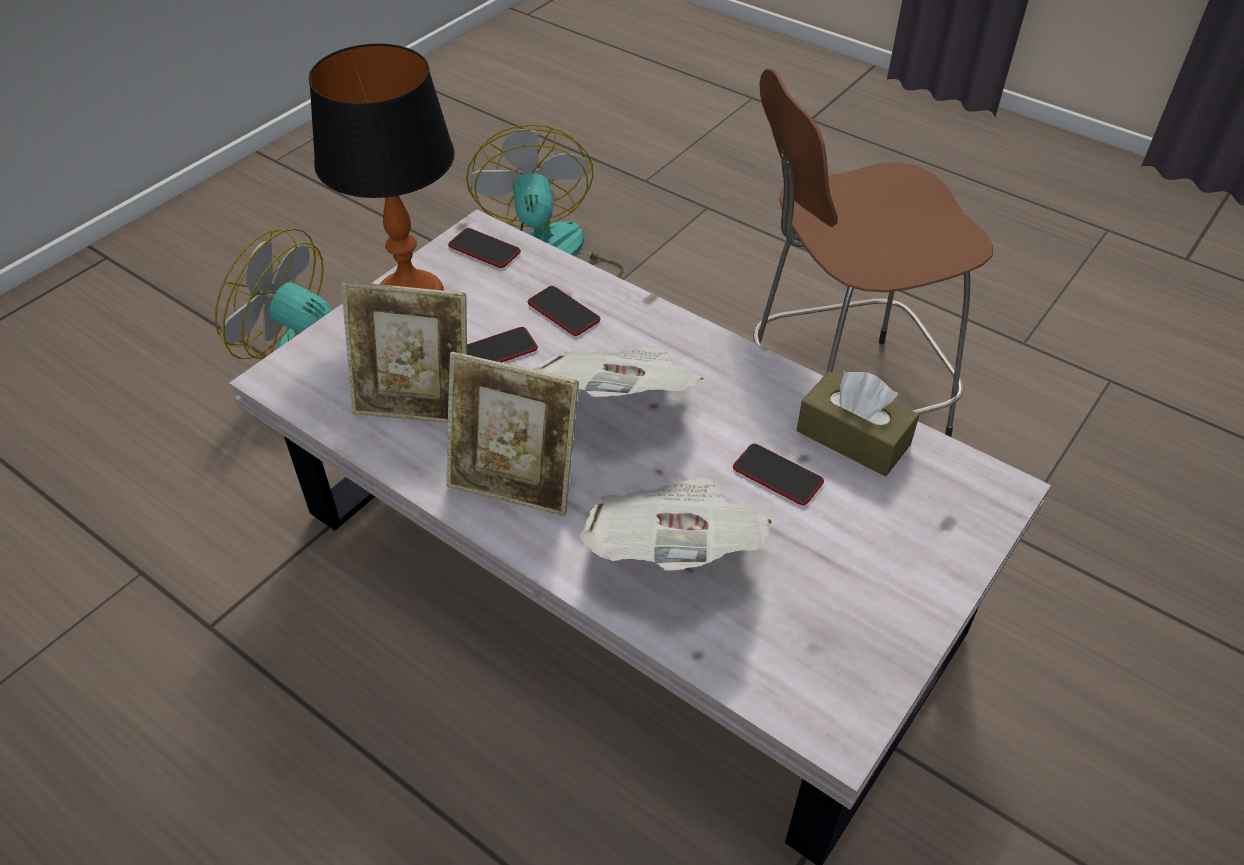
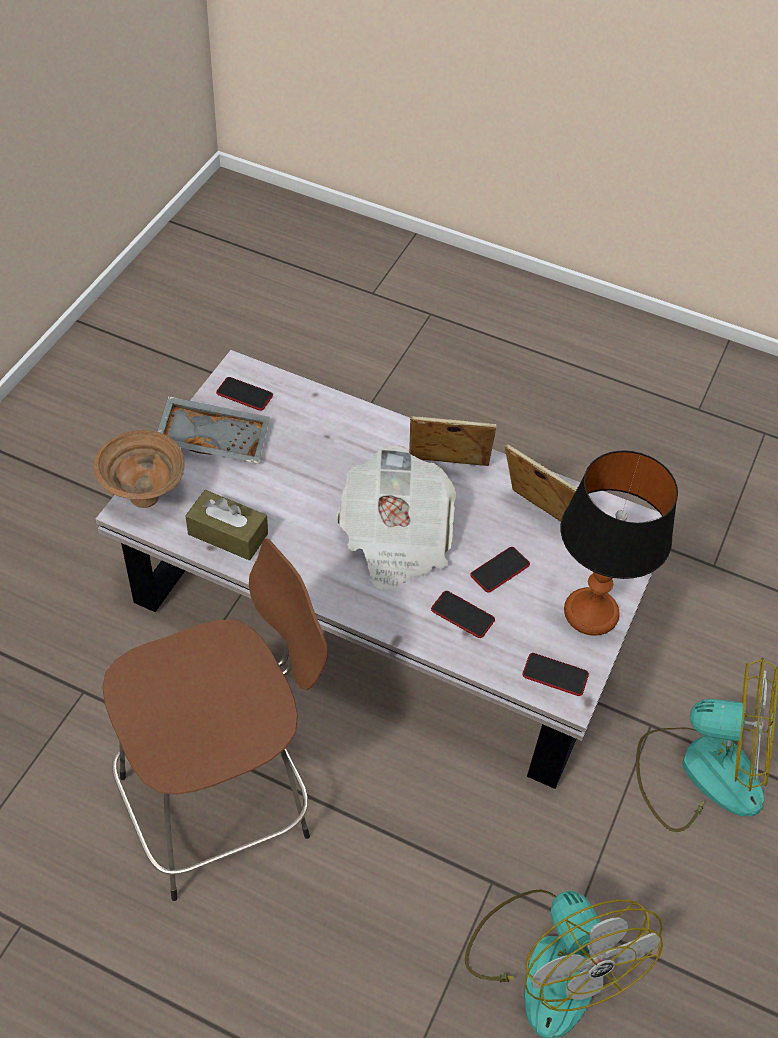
camera: 165 degrees right, 5 degrees up
(416, 403) = (536, 519): picture frame -> picture frame turned 45 degrees clockwise
(675, 551) = (337, 444): newspaper -> none
(777, 475) = (279, 500): phone -> phone (244, 394)
(880, 590) = (214, 438): none -> grey tray
(979, 504) = (146, 498): none -> brown bowl

